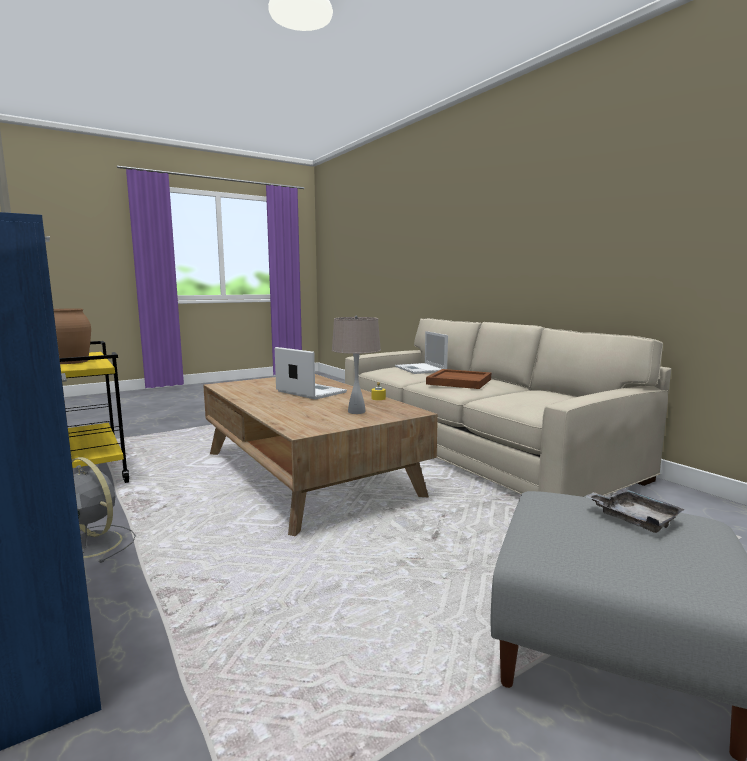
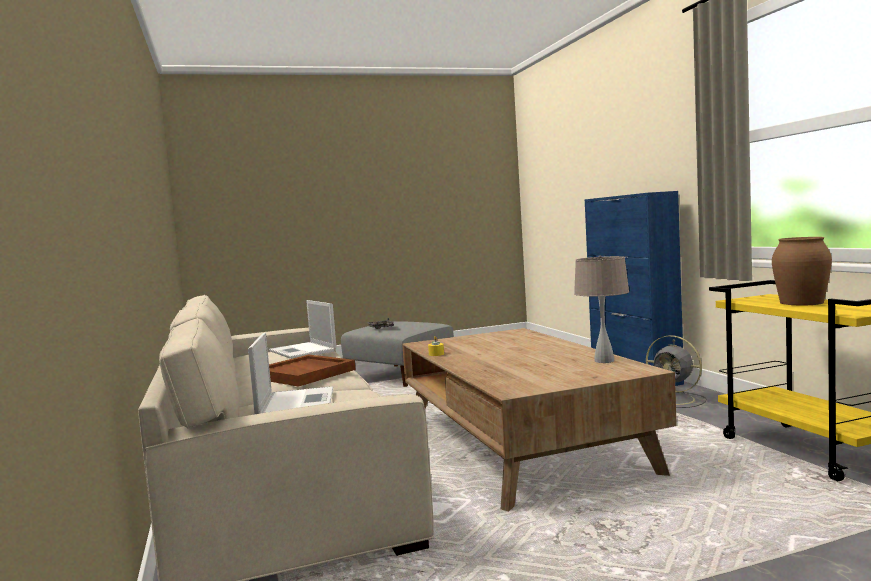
camera: 165 degrees left, 5 degrees down
(310, 392) = (509, 361): laptop -> laptop (303, 351)
(356, 412) = (469, 342): beige table lamp -> beige table lamp (604, 360)

